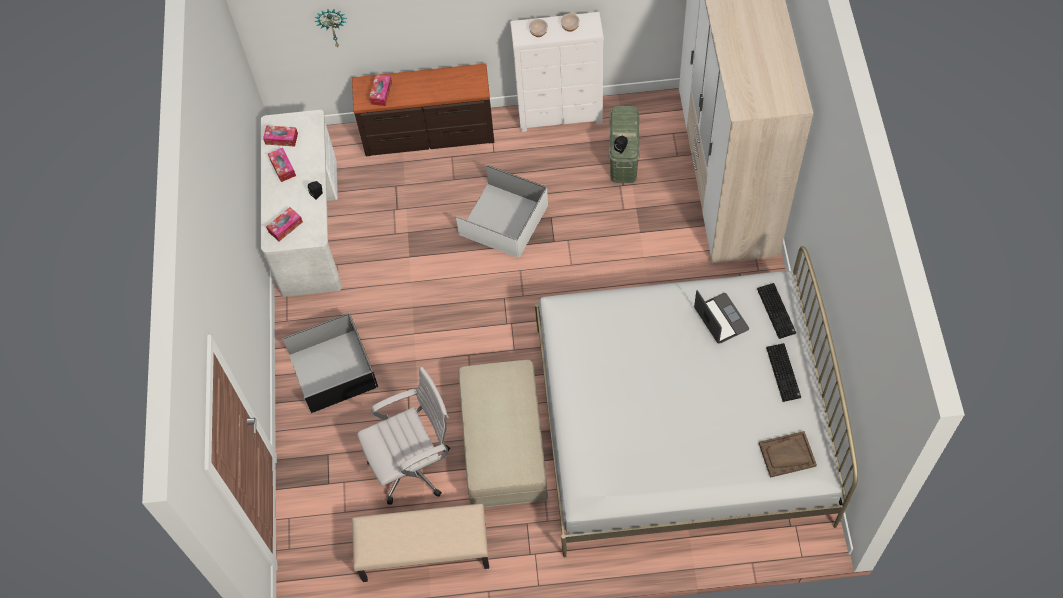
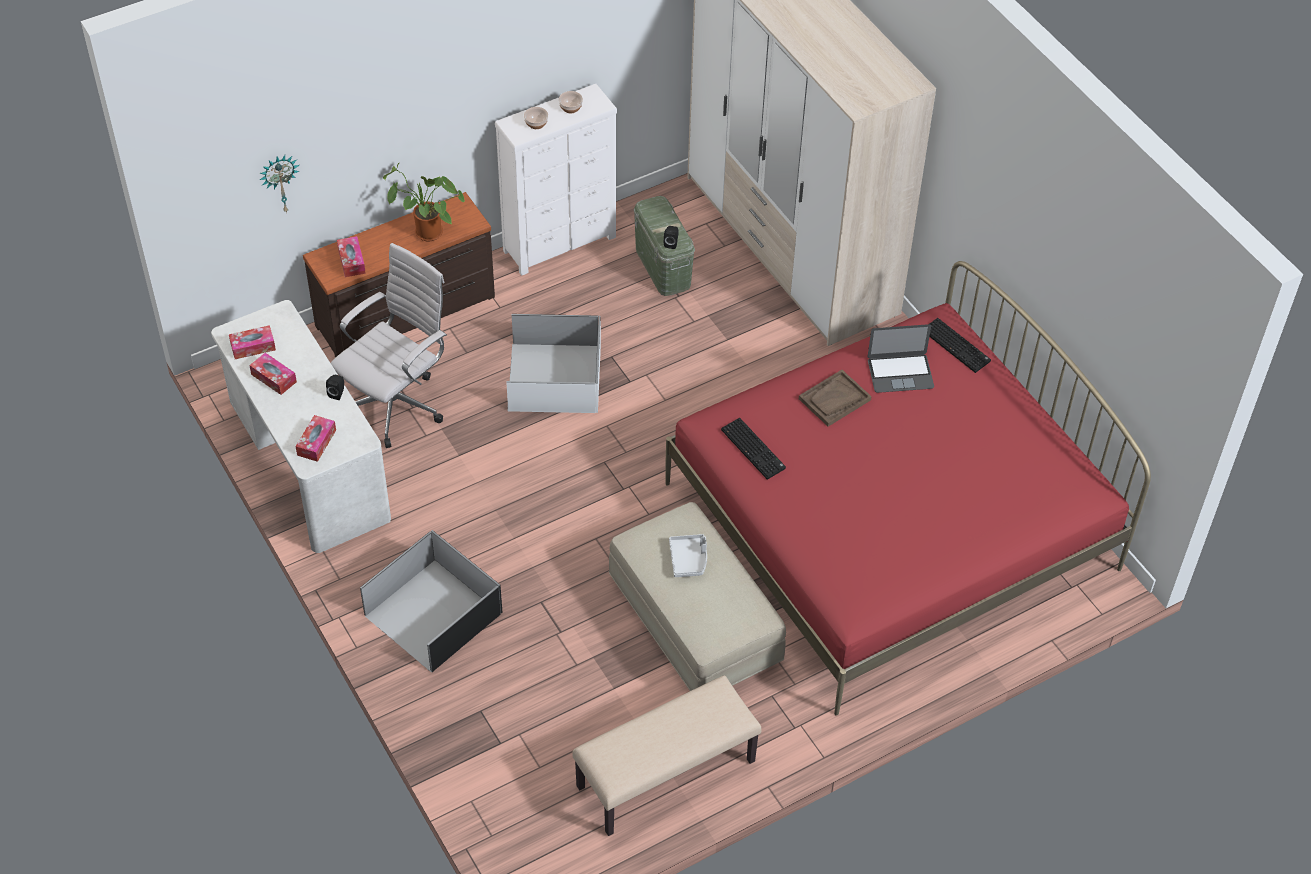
camera: 30 degrees left, 10 degrees down
(415, 465) = (599, 683): white office chair -> white office chair (398, 404)
(441, 88) = (425, 233): none -> potted plant
(502, 405) = (688, 559): none -> grey tray
(681, 424) = (890, 526): white bed -> red bed
(721, 318) = (900, 373): laptop -> laptop turned 135 degrees clockwise
(784, 373) = (1001, 405): keyboard -> keyboard (754, 449)
(787, 455) = (1052, 486): brown tray -> brown tray (834, 399)

